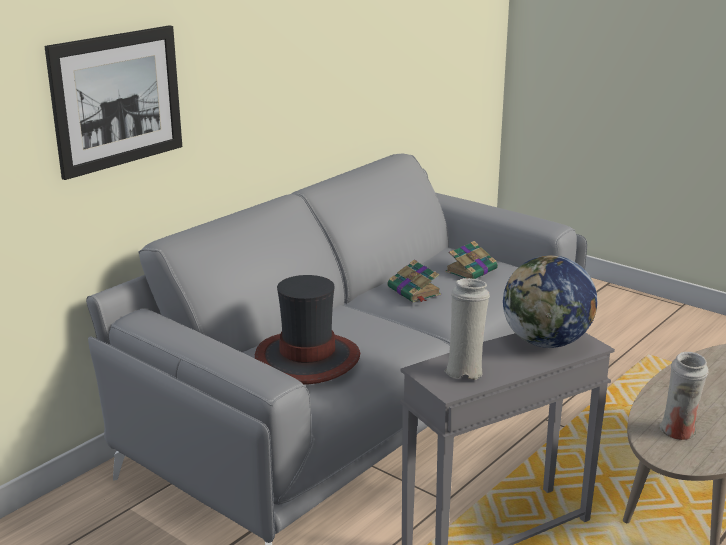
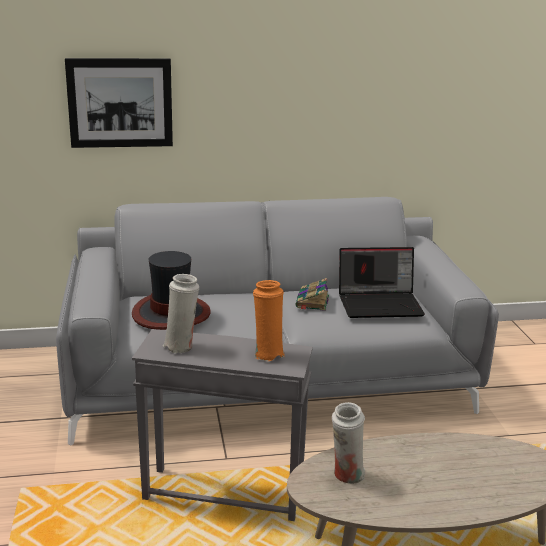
camera: 40 degrees right, 0 degrees up
(472, 270) = (380, 304): book -> laptop
(546, 342) = (267, 353): globe -> orange vase

